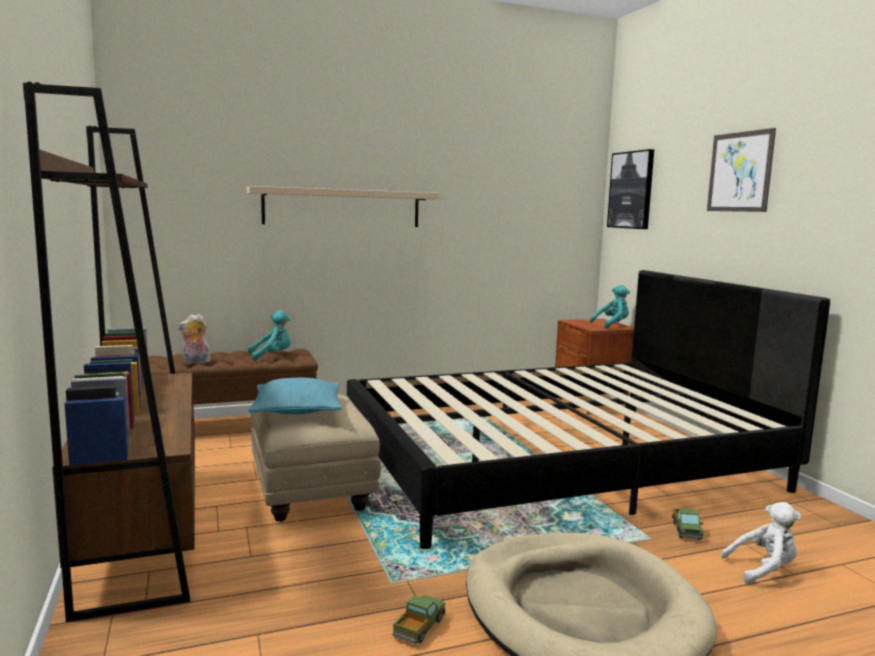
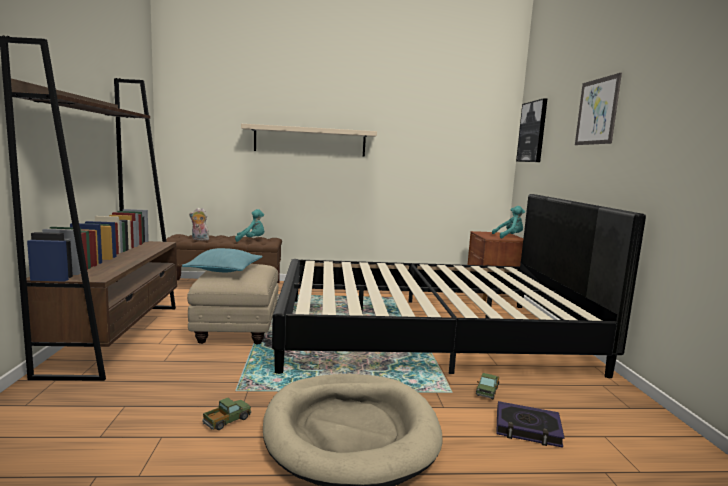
camera: 15 degrees right, 0 degrees up
(763, 570) = (527, 429): white plush toy -> book

